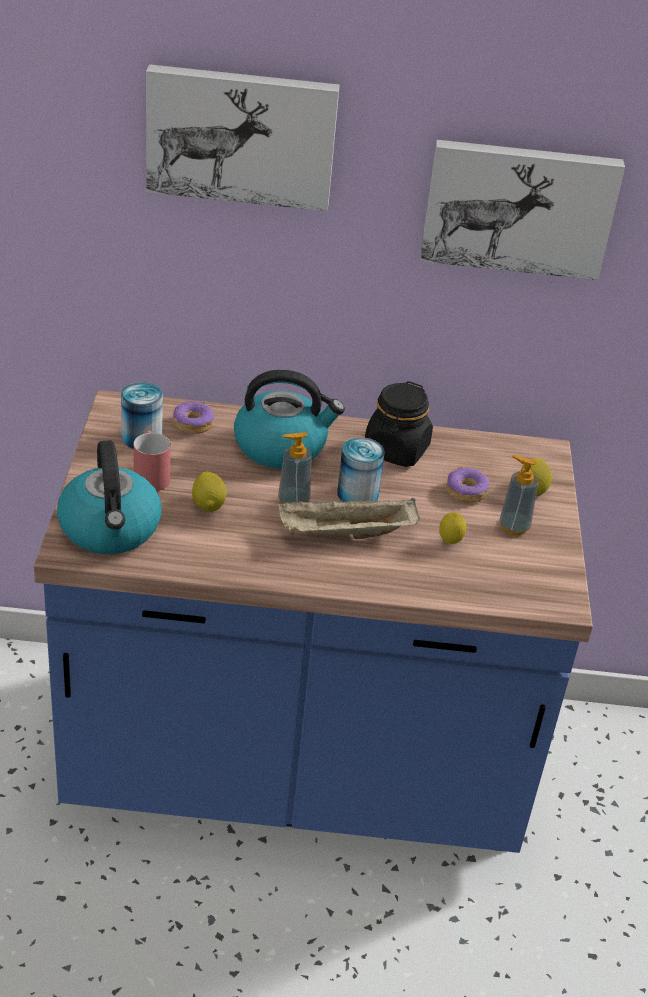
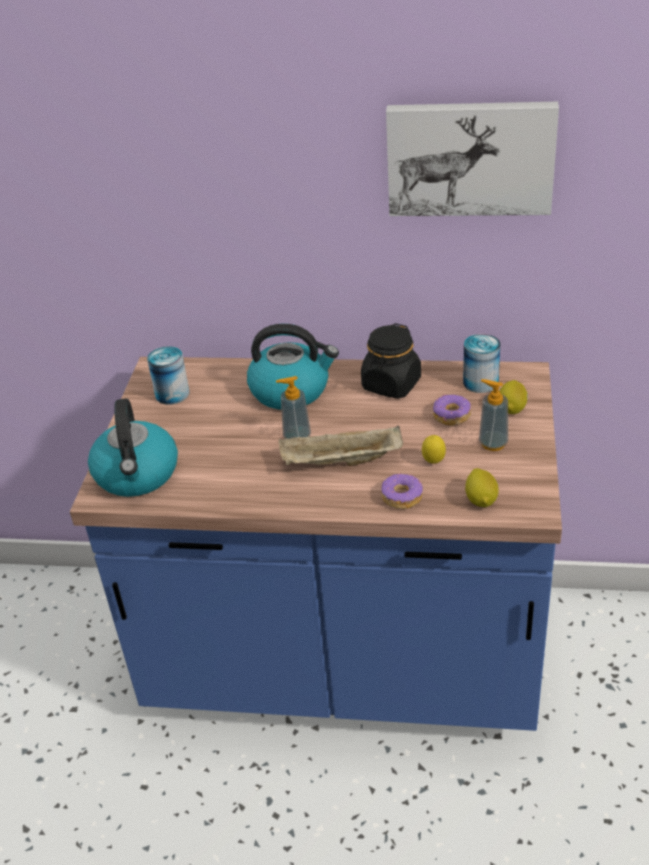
camera: 10 degrees right, 0 degrees up
(150, 474) = (176, 424): red mug -> none
(192, 424) = (216, 378): donut -> donut (401, 497)
(208, 504) = (223, 446): lemon -> lemon (481, 500)
(241, 135) = (219, 124): picture -> none
(357, 494) = (354, 426): can -> can (480, 382)

